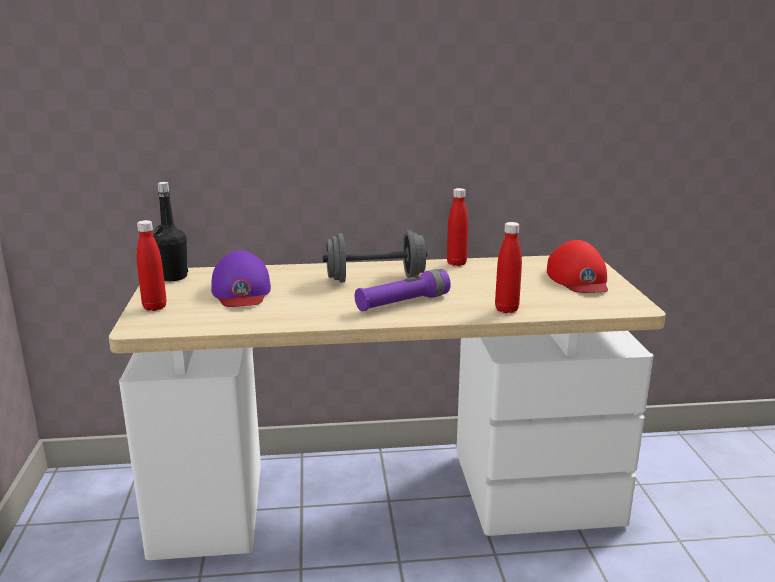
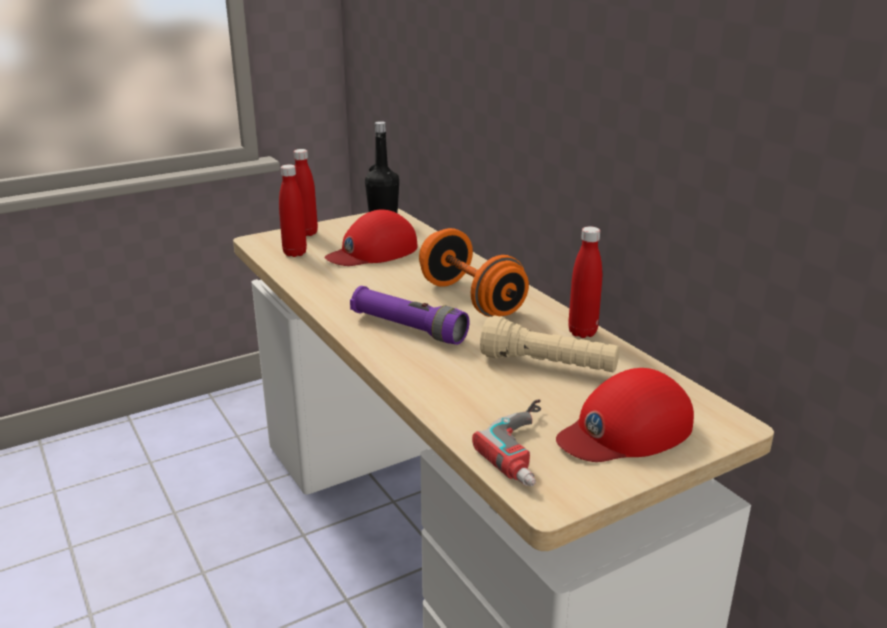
camera: 65 degrees right, 5 degrees up
(241, 291) = (373, 252): purple cap -> red cap
(375, 279) = (471, 299): grey dumbbell -> orange dumbbell
(492, 279) = (548, 365): none -> beige flashlight
(506, 309) = (442, 393): red bottle -> red bottle (295, 253)
(586, 301) = (532, 449): none -> power drill

